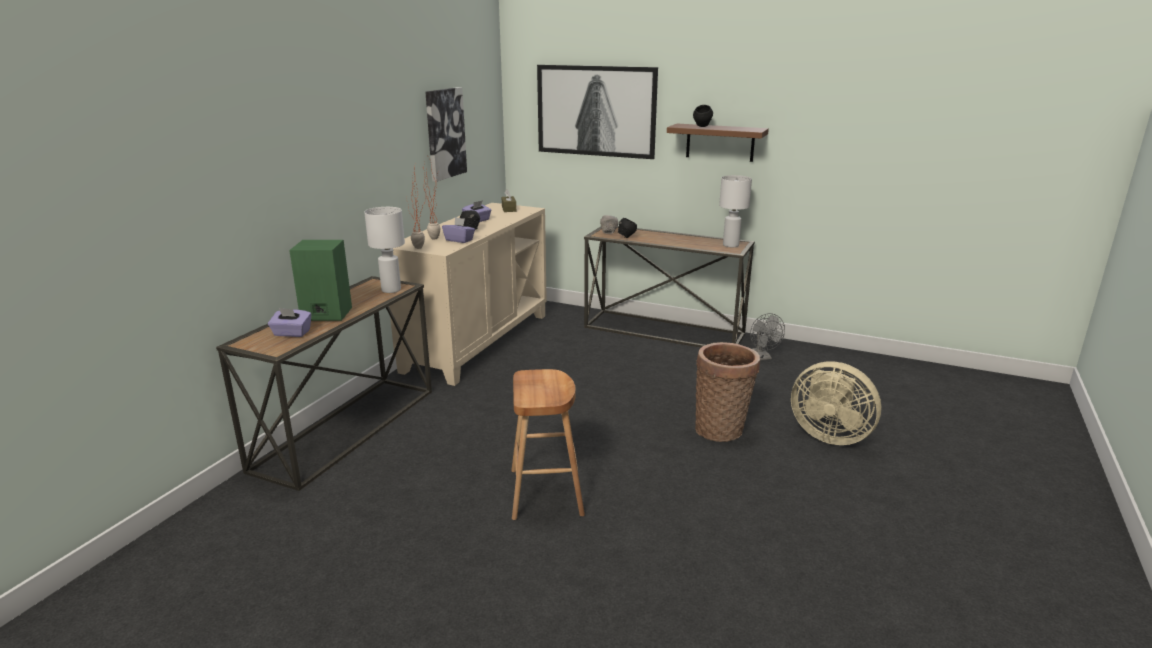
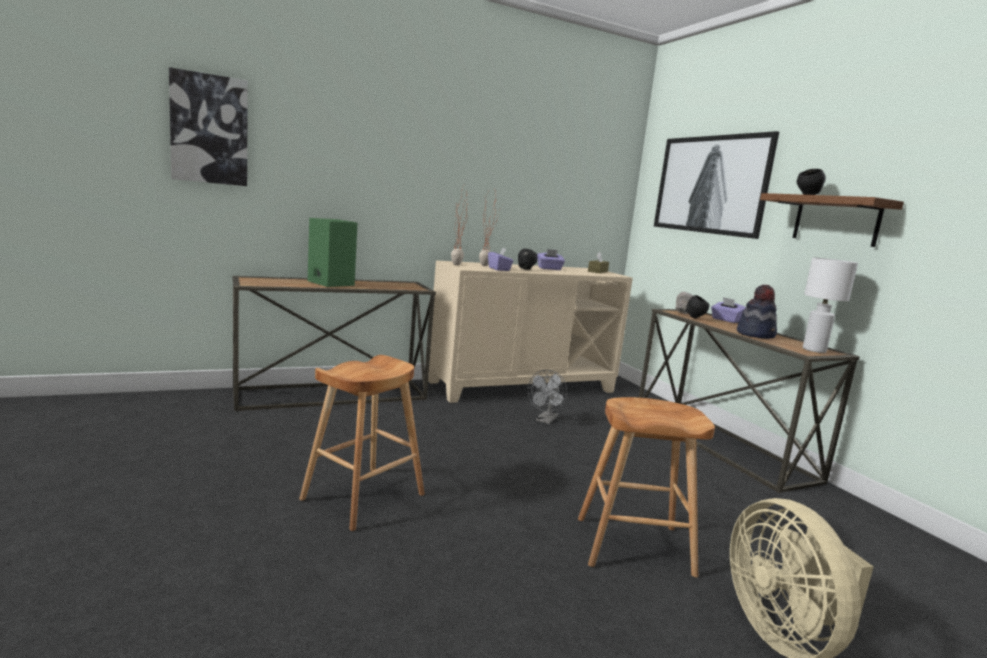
camera: 40 degrees right, 10 degrees down
(291, 333) = (284, 283): purple tissue box -> purple tissue box (726, 320)
(391, 290) = (406, 288): white table lamp -> none
(444, 133) = (545, 185): picture -> picture (209, 129)
(685, 242) = (756, 335): none -> hat
(722, 429) = (633, 546): basket -> brown stool
(762, 357) = (816, 512): grey fan -> grey fan (545, 420)

